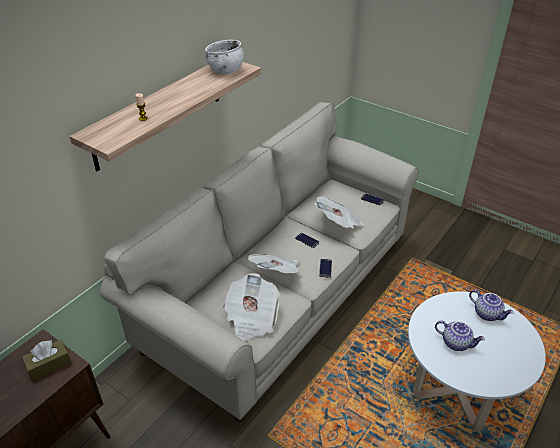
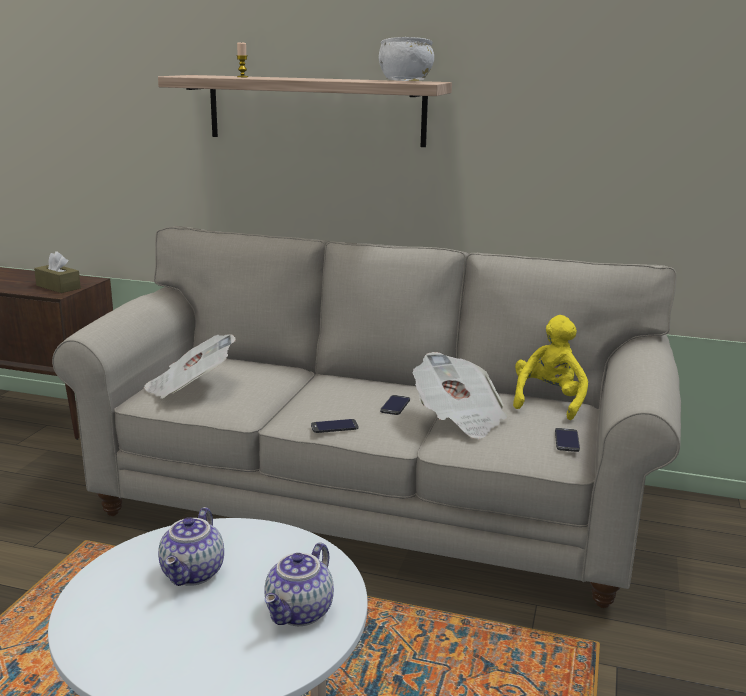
camera: 70 degrees right, 20 degrees down
(277, 273) = (299, 395): newspaper -> none
(329, 190) = (548, 401): none -> yellow plush toy

